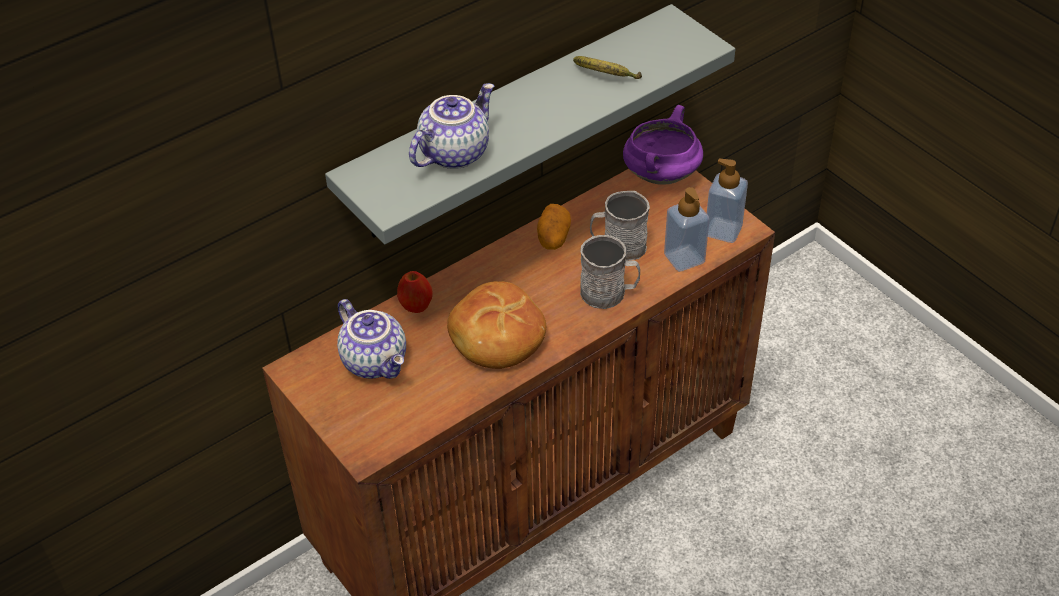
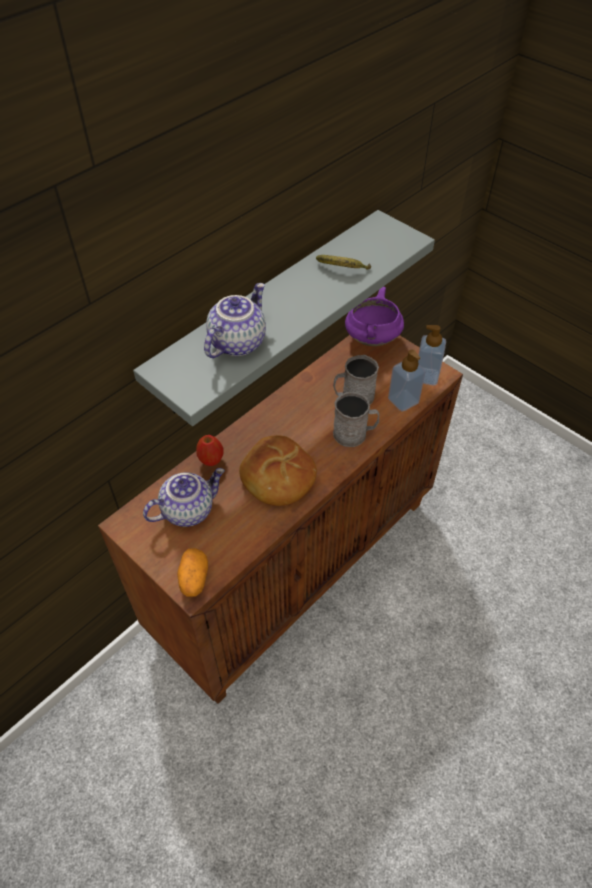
camera: 10 degrees left, 5 degrees up
(376, 361) = (188, 509): teapot -> teapot turned 75 degrees counterclockwise
(553, 237) = (304, 394): potato -> potato (193, 578)

